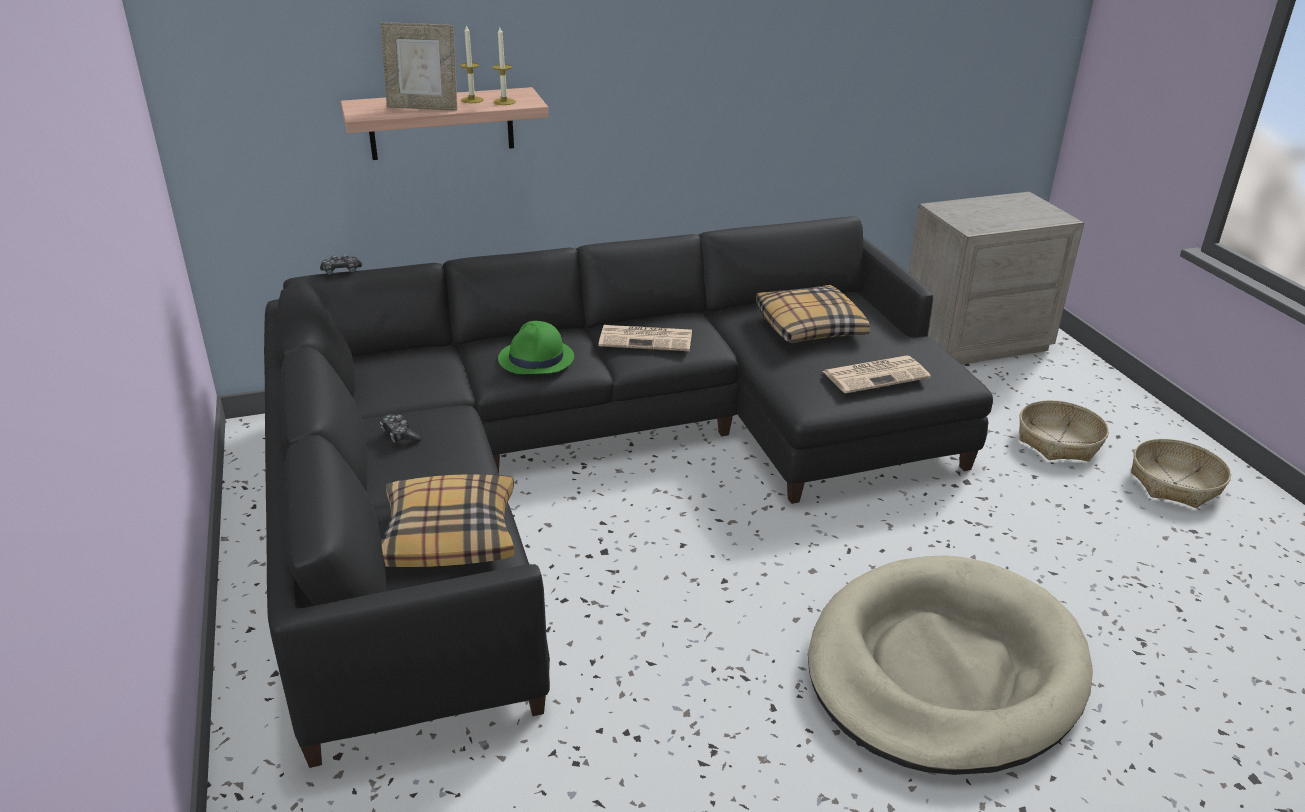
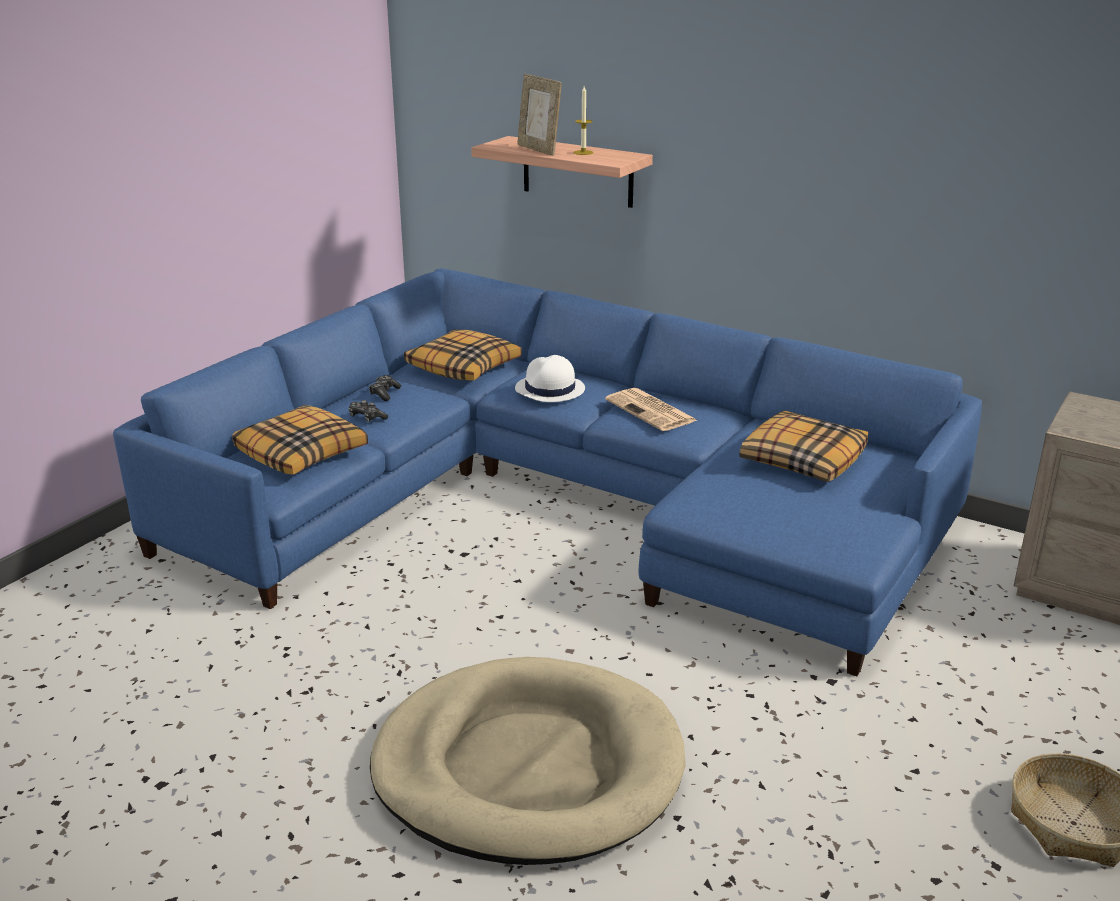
camera: 50 degrees right, 5 degrees down
(341, 272) = (473, 274): game controller -> game controller (366, 418)
(416, 374) = (464, 367): none -> pillow
(504, 102) = (599, 158): candle -> none
(536, 359) = (549, 390): green hat -> white hat
(594, 462) = (563, 502): black sofa -> blue sofa
(876, 375) = (778, 516): newspaper -> none
(1059, 442) = (1009, 714): basket -> none

